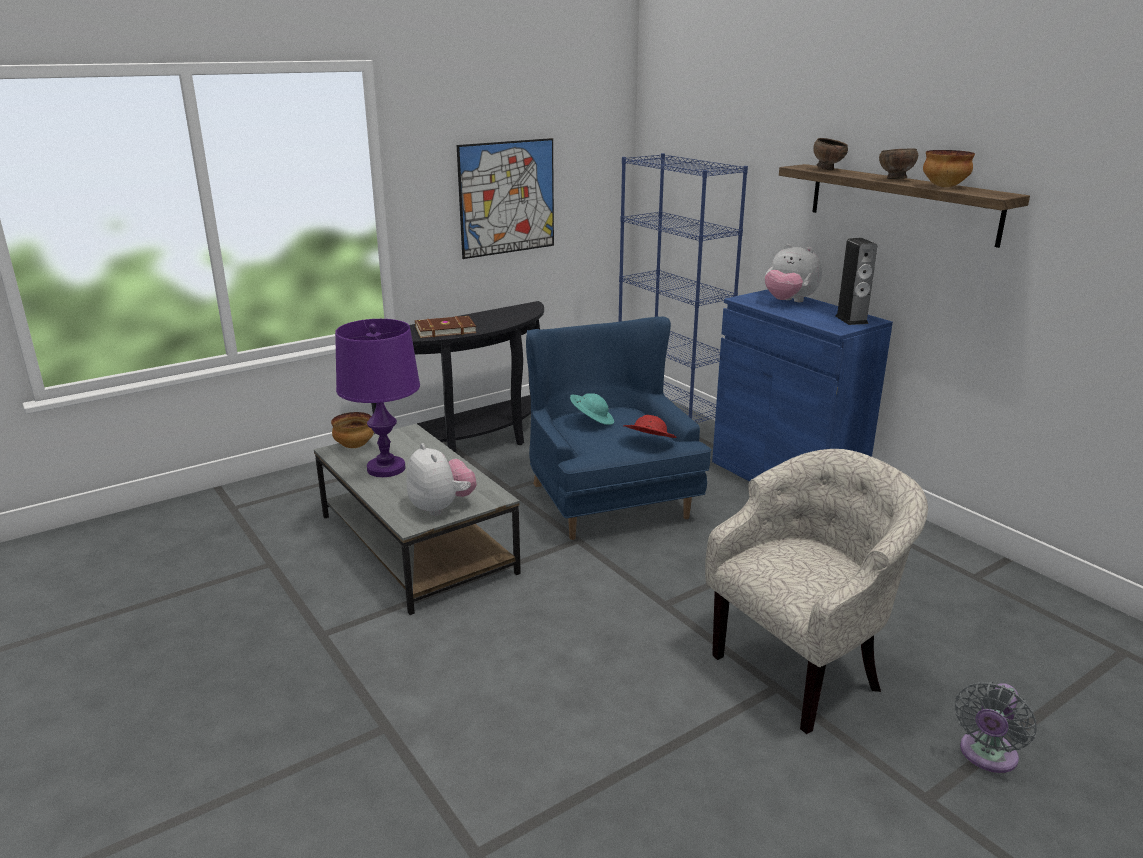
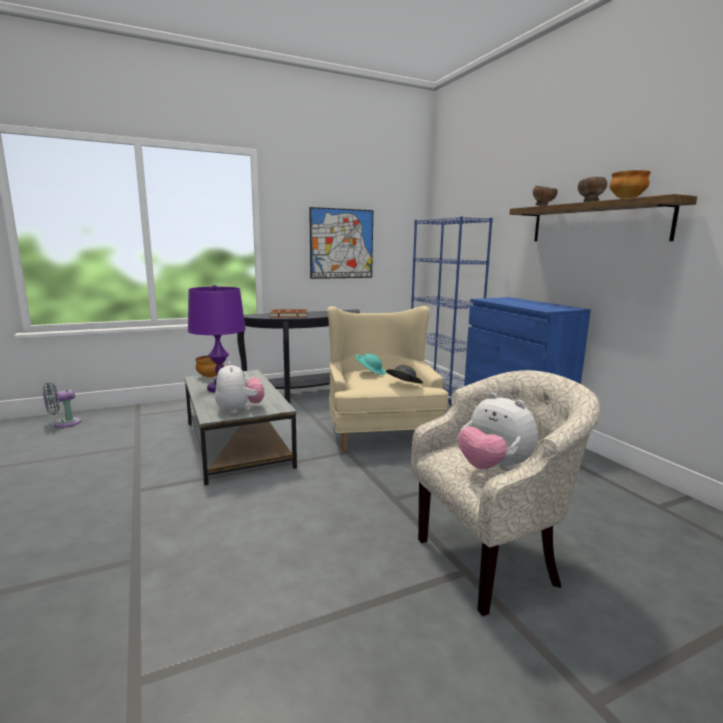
camera: 10 degrees right, 10 degrees down
(607, 498) = (380, 430): blue armchair -> beige armchair
(648, 443) = (403, 385): red hat -> grey hat
(789, 302) = (516, 301): plush toy -> plush toy (493, 468)
(851, 319) = (558, 307): speaker -> none
(986, 756) = (664, 665): grey fan -> grey fan (64, 423)

